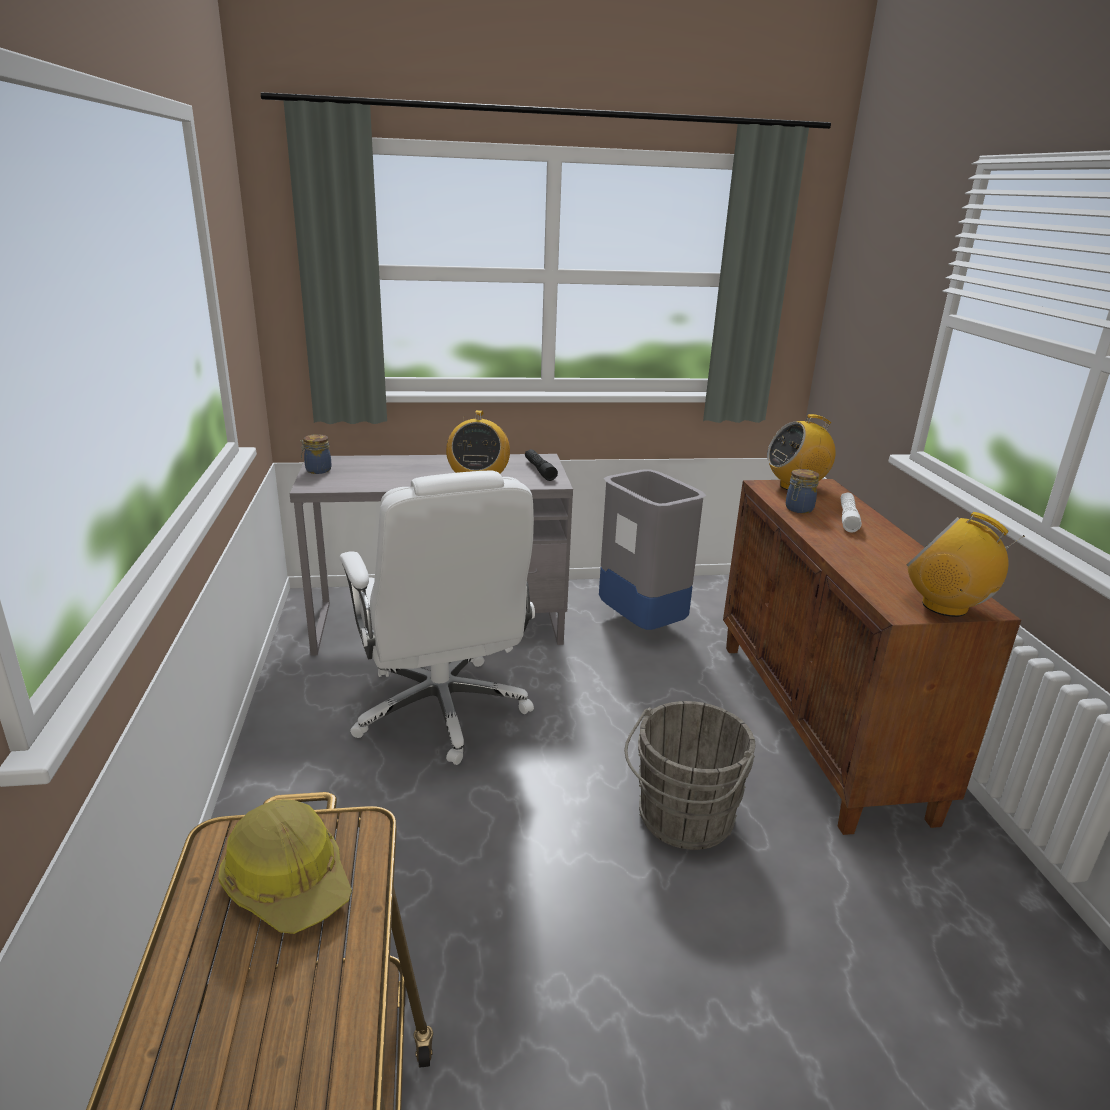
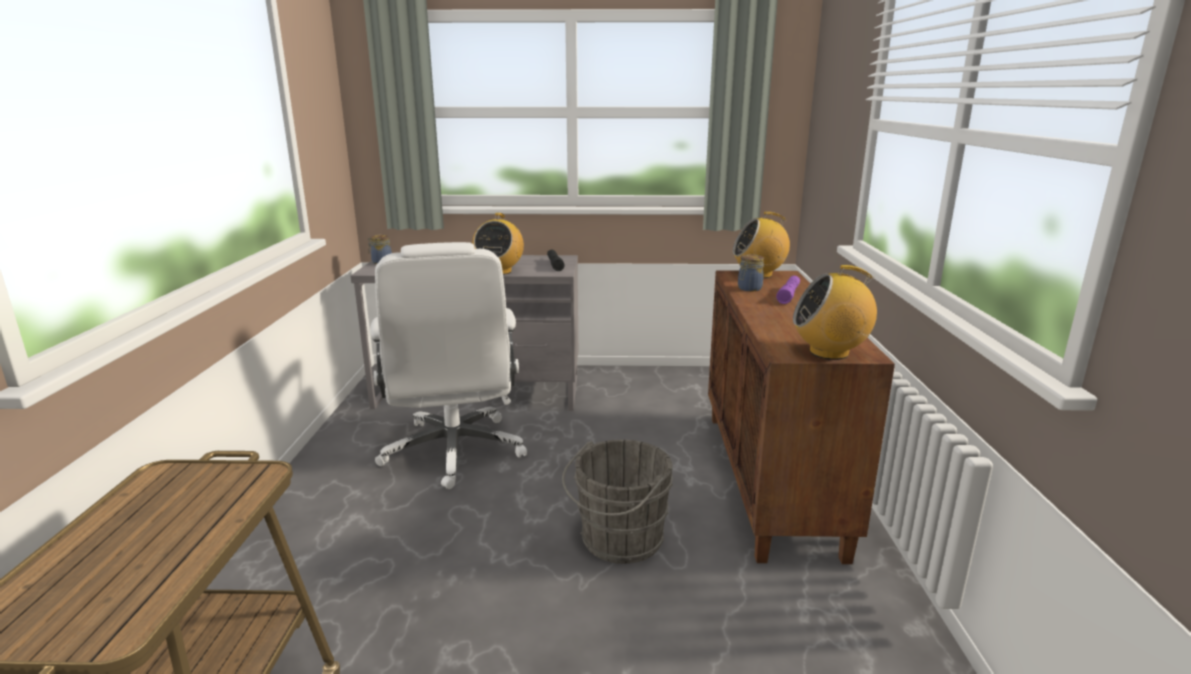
camera: 10 degrees right, 5 degrees down
(289, 882) = (188, 500): hard hat -> none
(641, 624) = (646, 399): grey trash can -> none
(847, 518) = (788, 295): white flashlight -> purple flashlight
(945, 606) = (829, 352): radio -> radio turned 45 degrees counterclockwise

